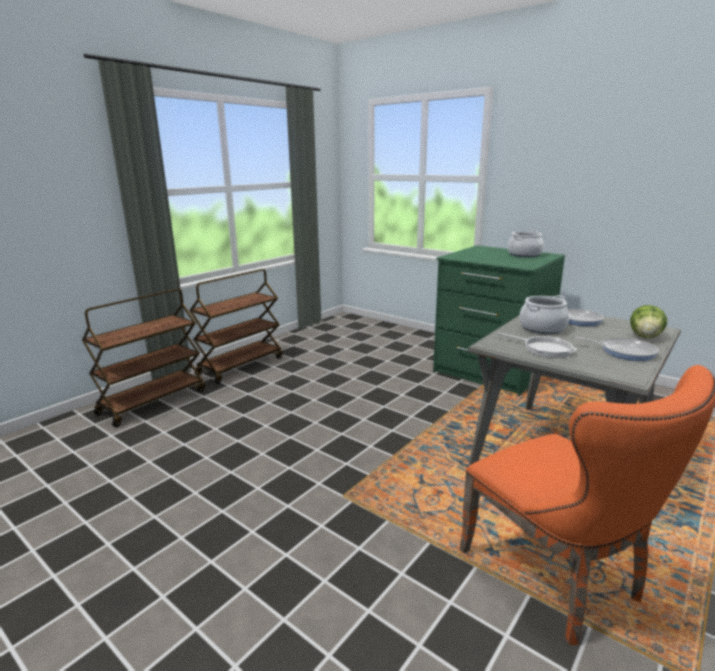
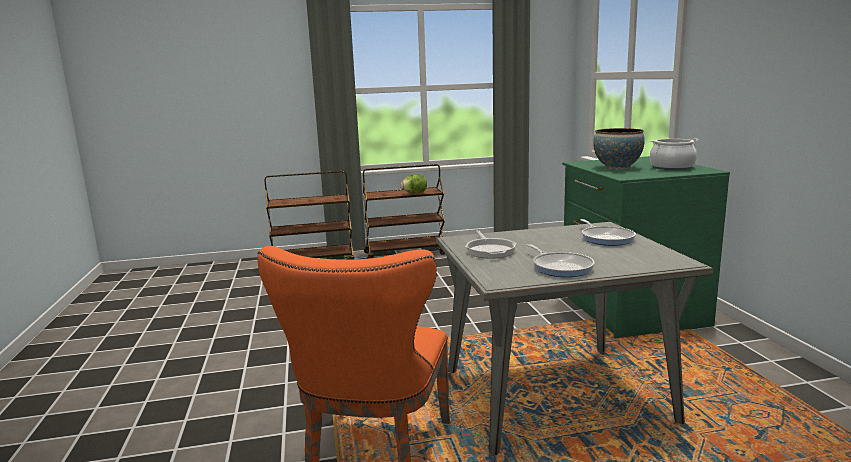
camera: 40 degrees right, 5 degrees down
(492, 258) = (617, 167): none -> bowl
(542, 328) = (544, 238): cooking pot -> none
(645, 337) = (632, 263): lettuce -> lettuce (414, 193)

